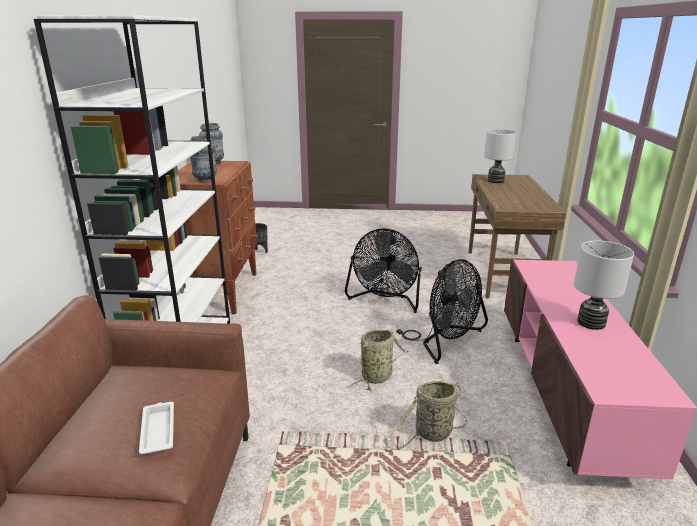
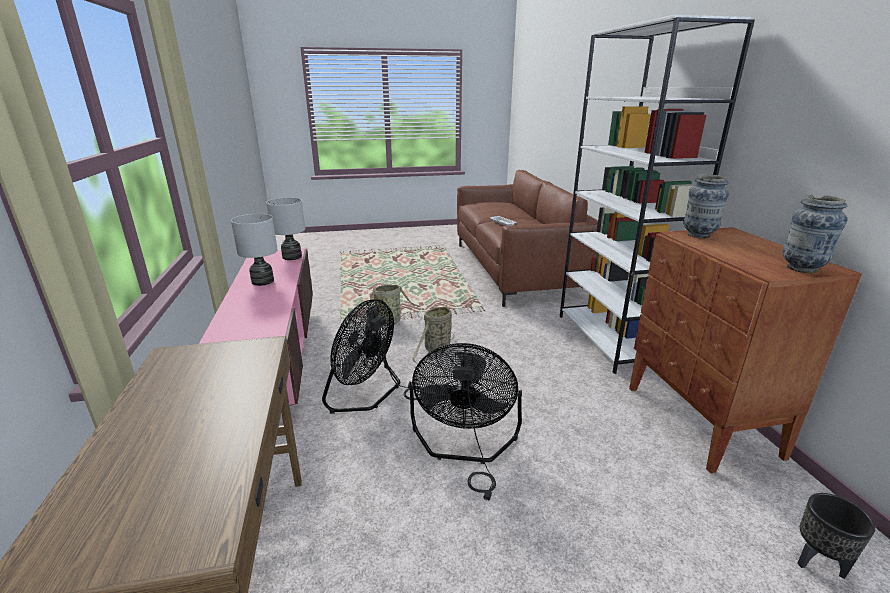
camera: 165 degrees right, 0 degrees up
(495, 181) = (186, 492): grey table lamp -> grey table lamp (292, 257)

